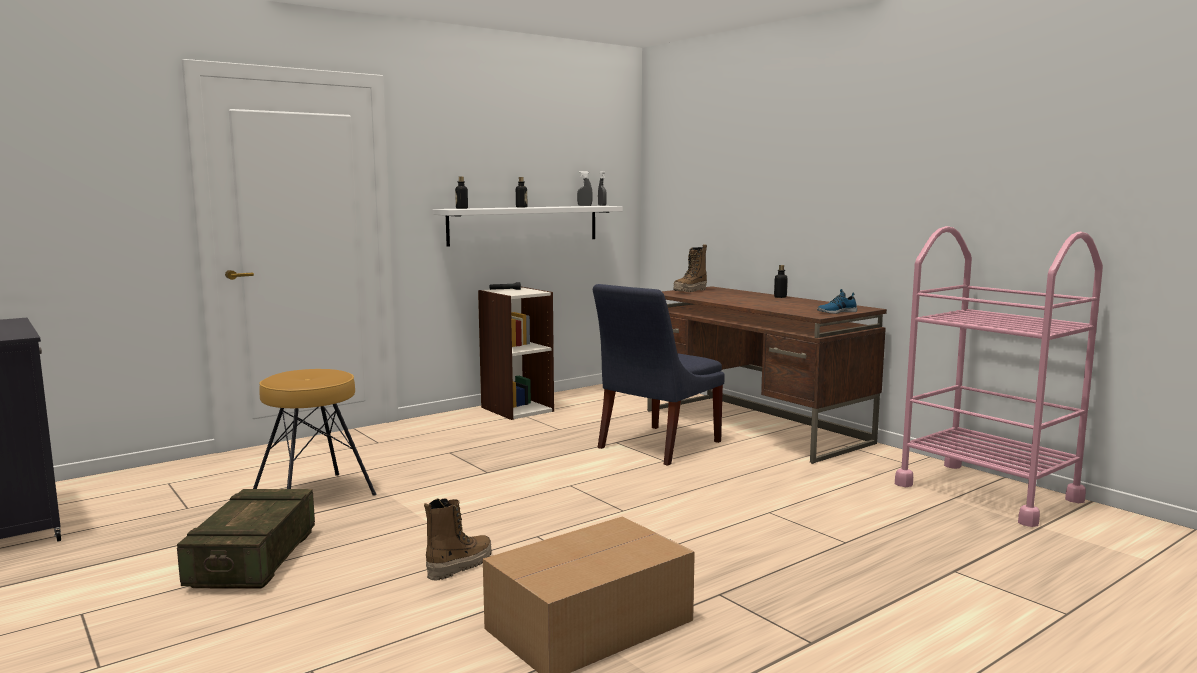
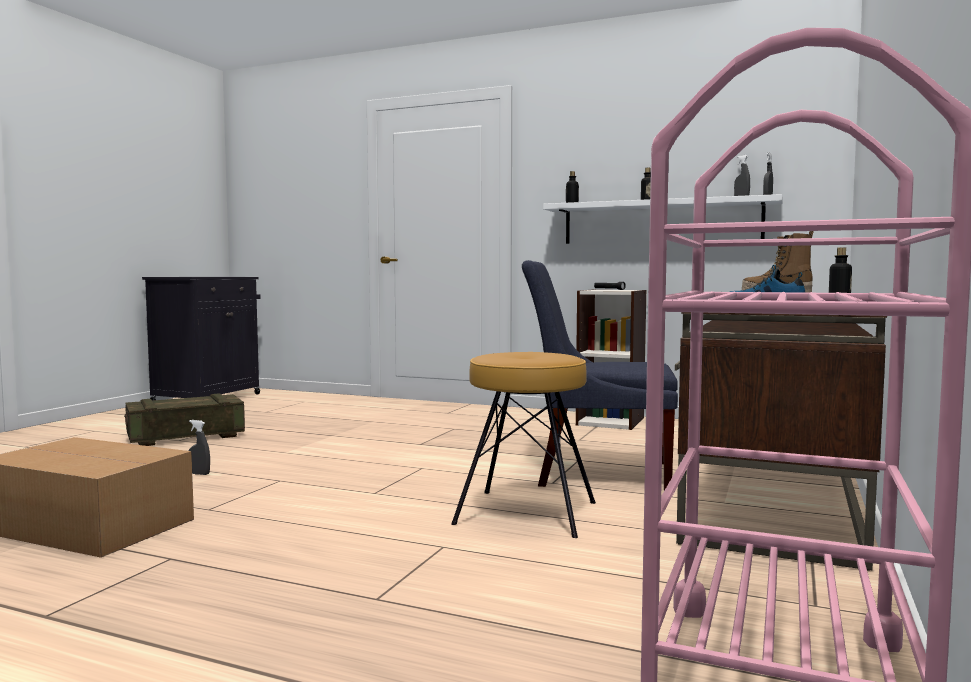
camera: 60 degrees right, 5 degrees down
(314, 495) = (313, 424): brown stool -> brown stool (526, 513)
(459, 566) = (199, 474): boot -> grey spray bottle

